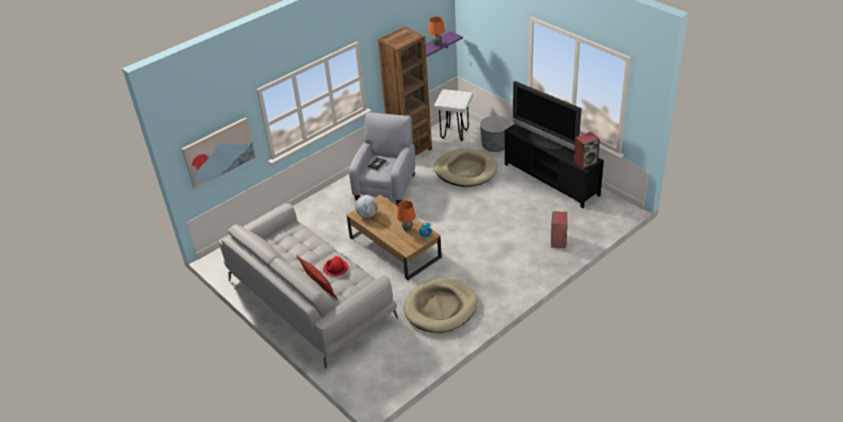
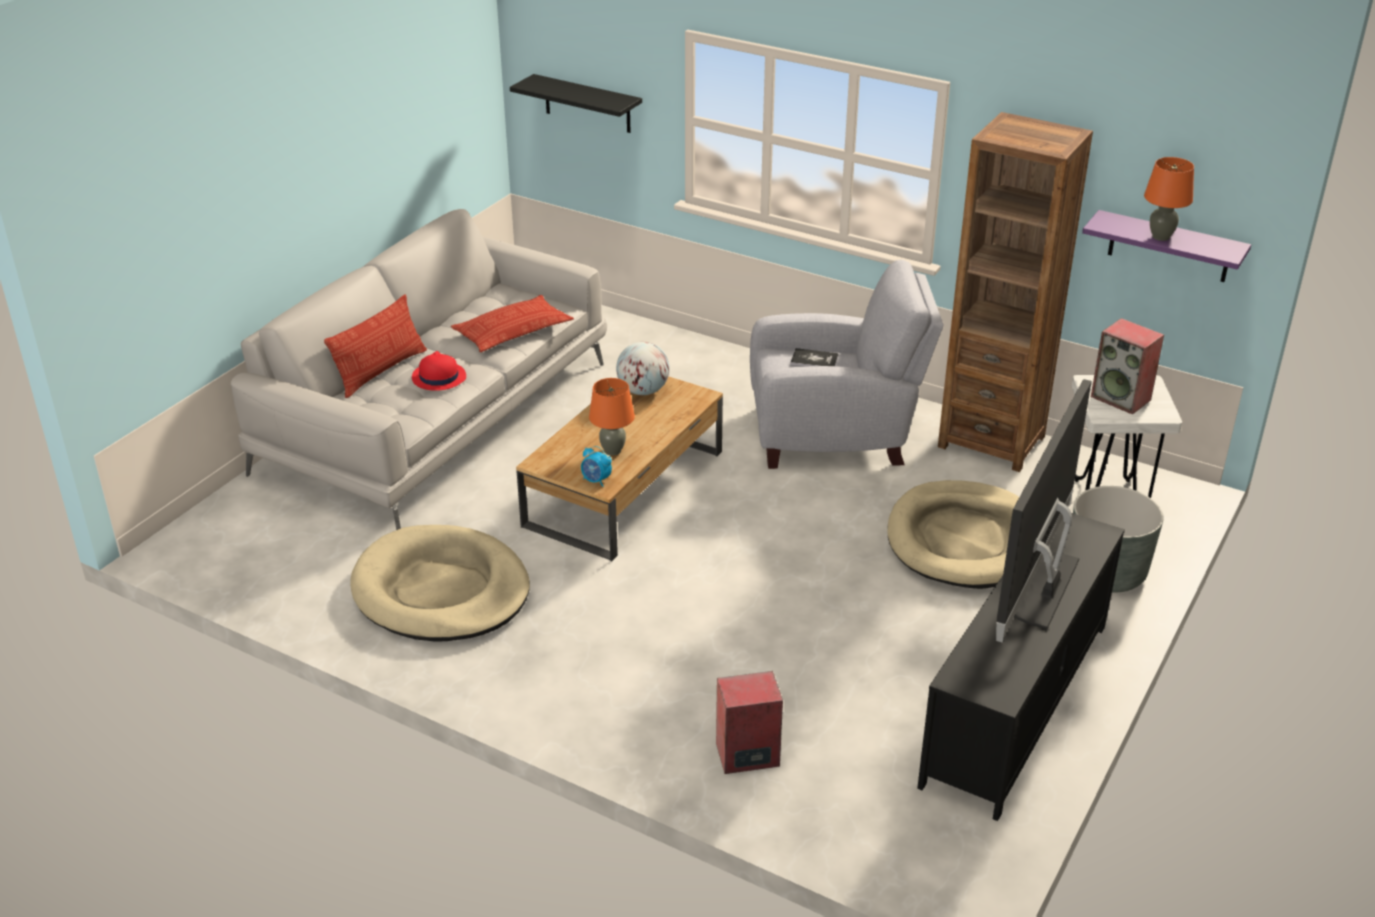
camera: 70 degrees right, 5 degrees down
(219, 152) = (587, 104): picture -> black shelf
(306, 242) = (513, 331): none -> pillow
(585, 162) = (981, 679): speaker -> speaker (1121, 398)

